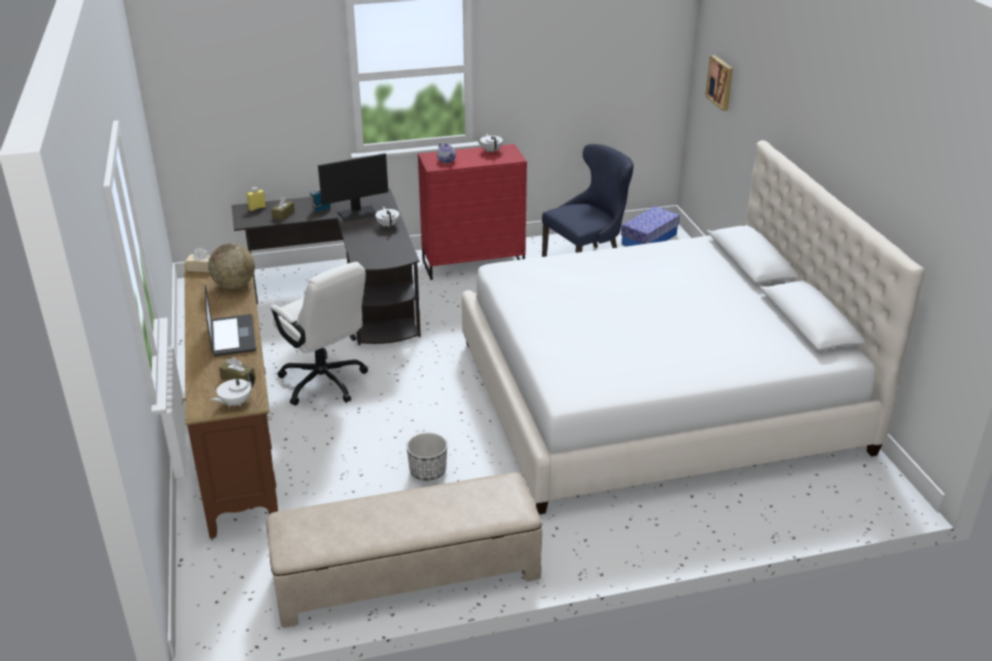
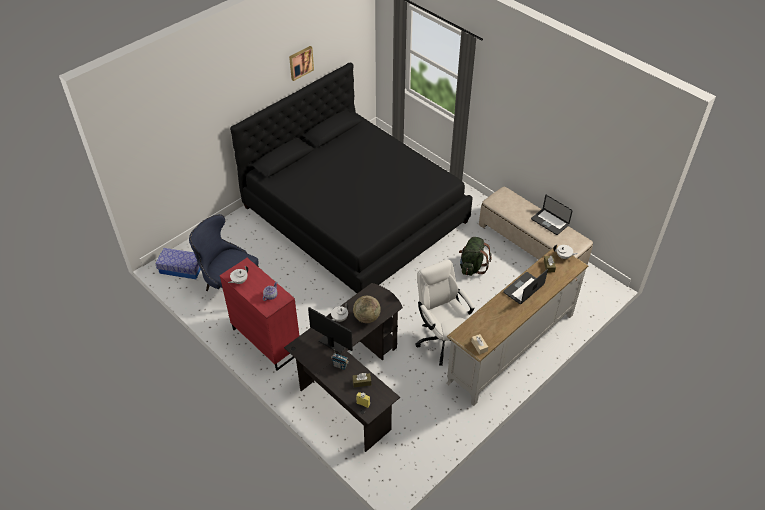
camera: 120 degrees left, 15 degrees up
(234, 285) = (483, 319): globe -> globe (366, 317)
(240, 440) = (510, 347): brown cabinet -> grey cabinet
(326, 384) = (442, 340): white office chair -> white office chair turned 45 degrees counterclockwise
(381, 531) = (549, 222): none -> laptop
(427, 471) = (472, 266): planter -> green backpack
(656, 394) = (355, 214): white bed -> black bed
(721, 82) = (160, 152): picture -> picture (300, 62)

